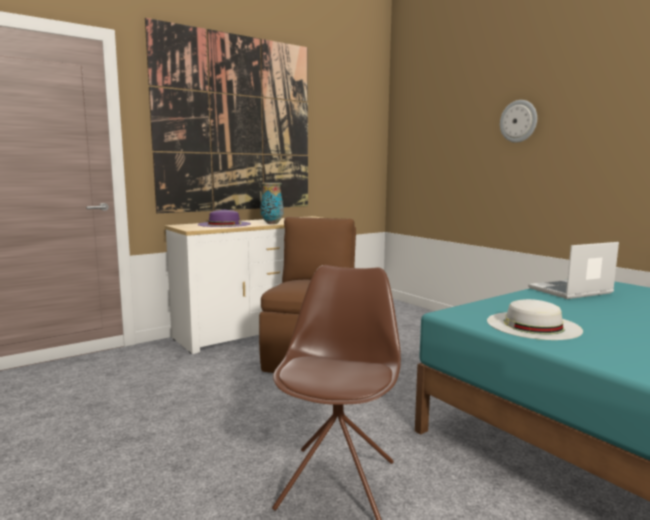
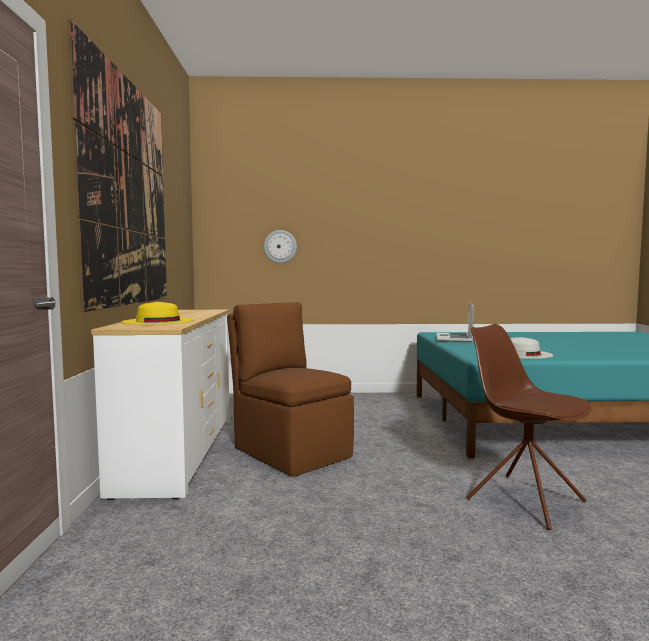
camera: 55 degrees left, 5 degrees down
(224, 224) = (158, 321): purple hat -> yellow hat
(271, 223) = (197, 316): vase -> none
(518, 121) = (346, 219): wall clock -> wall clock (280, 246)

